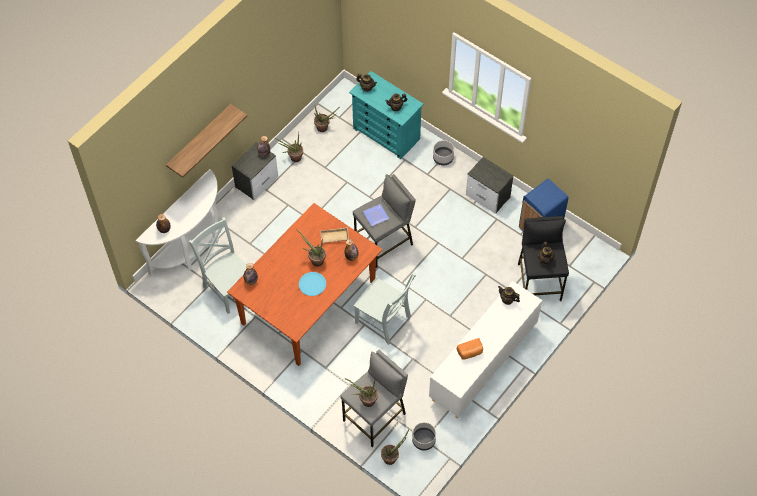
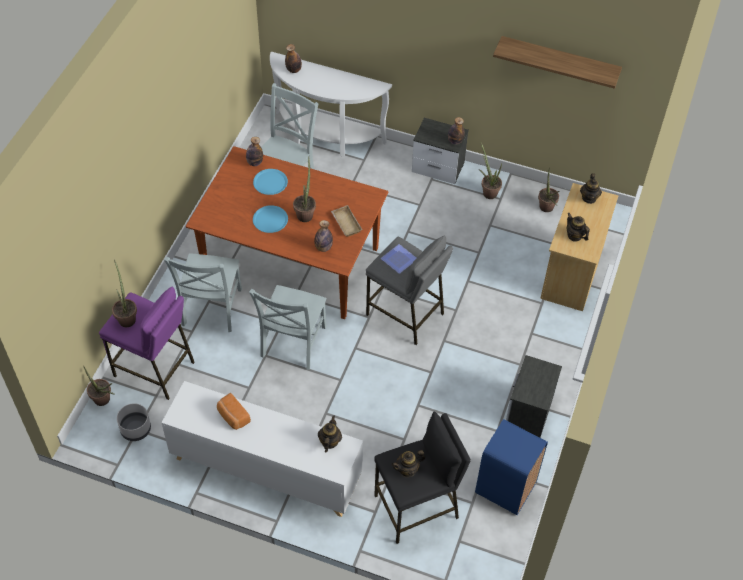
camera: 70 degrees right, 5 degrees down
(199, 140) = (392, 34): shelf -> shelf (559, 61)
(275, 275) = (270, 182): none -> blue plate
(334, 367) = (211, 309): none -> grey chair
(375, 417) = (154, 369): grey stool -> purple stool
(386, 134) = (571, 274): turquoise dresser -> beige dresser
(443, 158) = (565, 344): grey planter -> none

